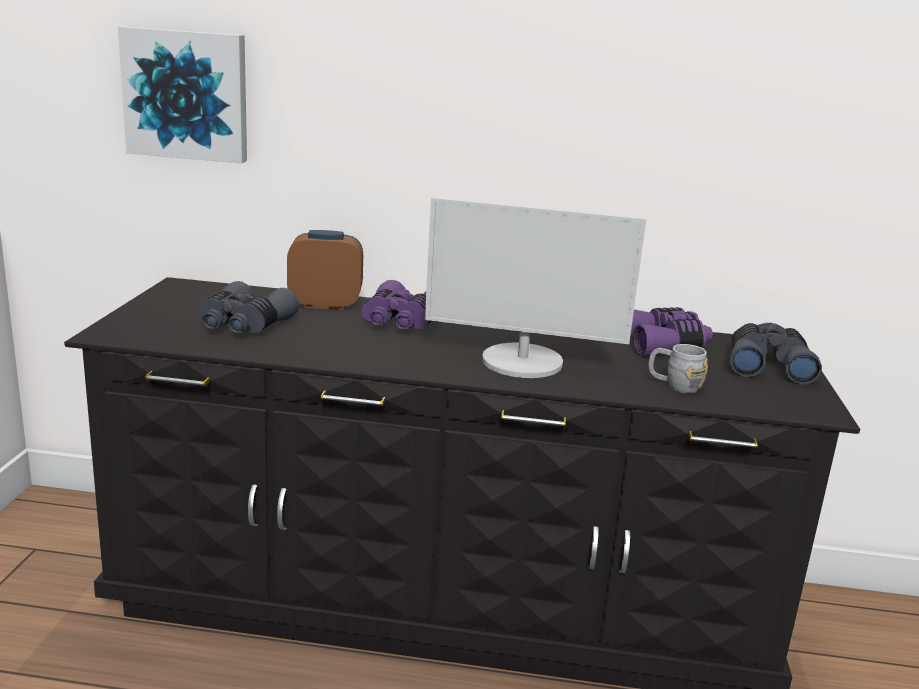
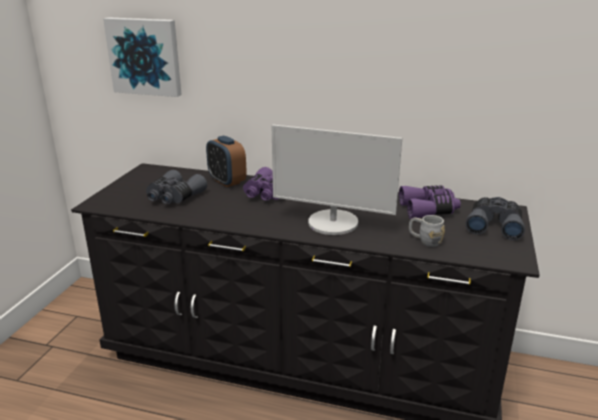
camera: 10 degrees right, 5 degrees up
(325, 304) = (227, 181): alarm clock -> alarm clock turned 135 degrees counterclockwise

